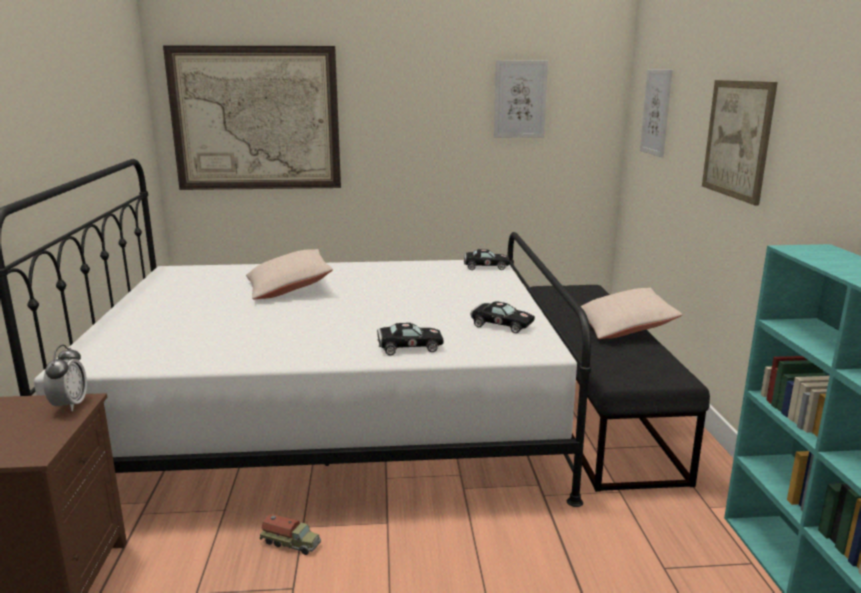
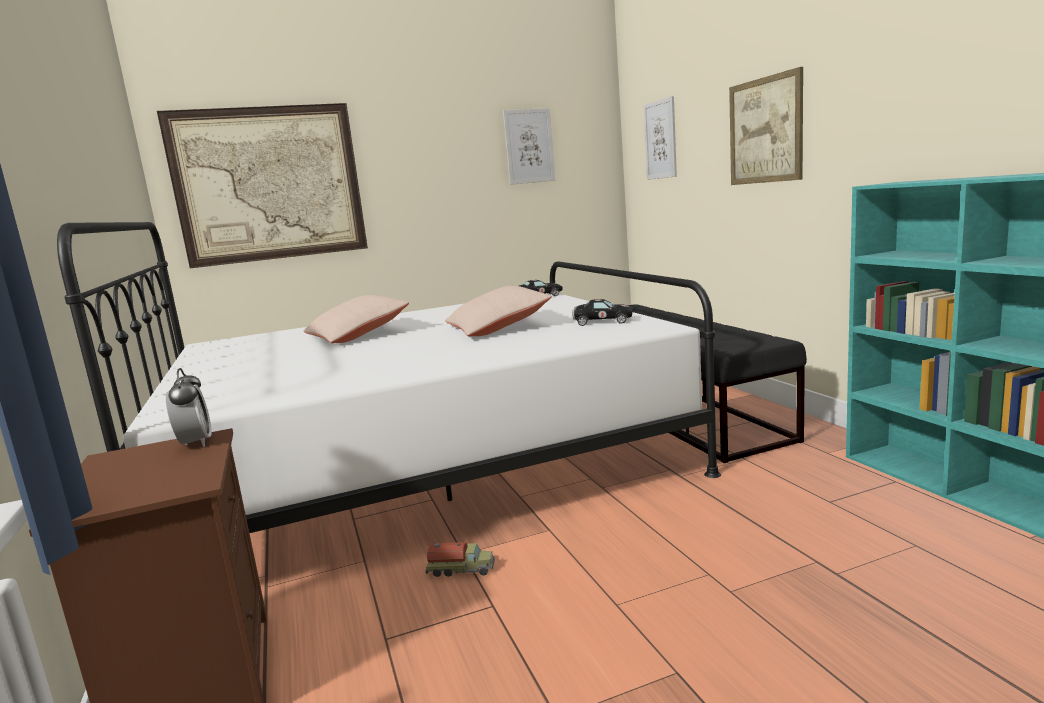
camera: 15 degrees left, 5 degrees down
(407, 347) = (531, 346): black toy car -> none
(624, 328) = (691, 322): beige pillow -> beige pillow (497, 328)

